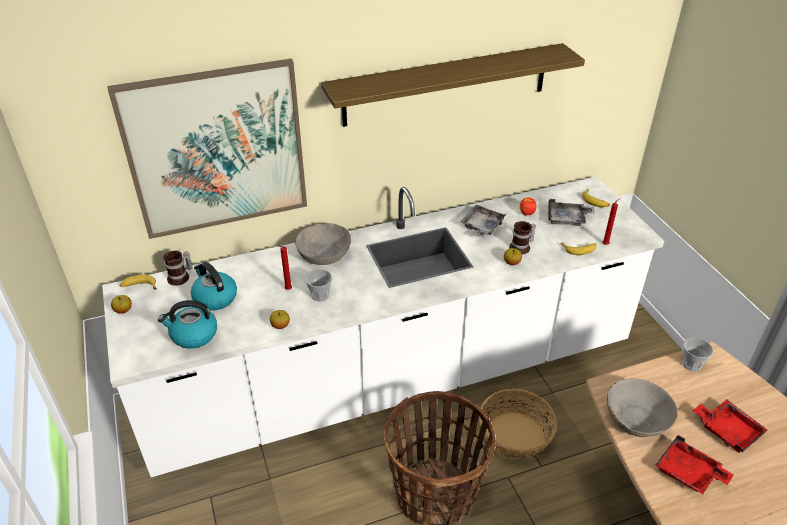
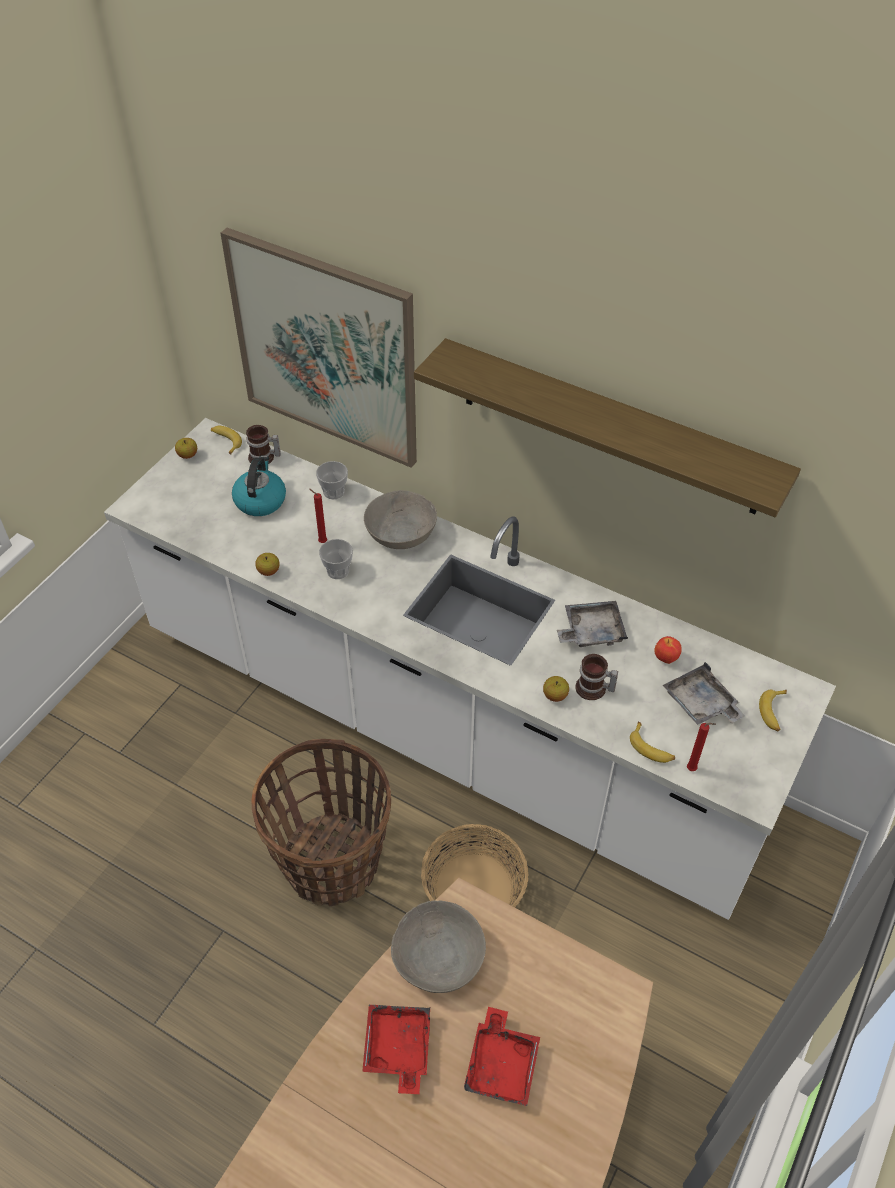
camera: 50 degrees right, 10 degrees up
(193, 335) = (201, 522): kettle -> none
(691, 364) = (585, 976): cup -> cup (333, 492)

